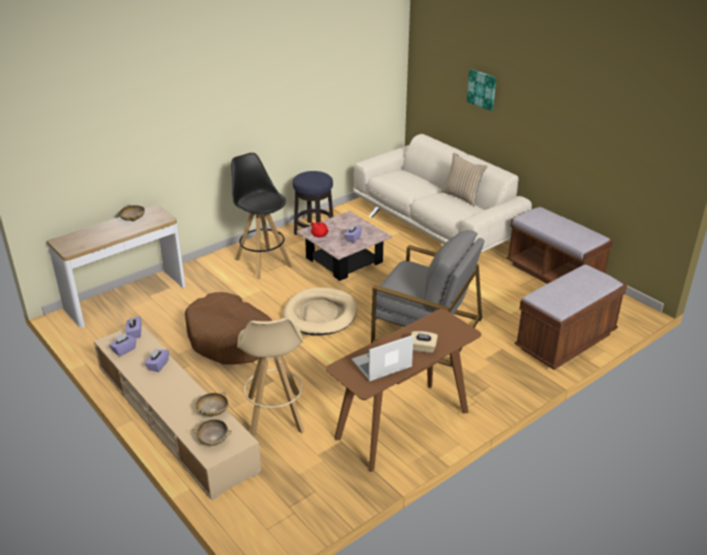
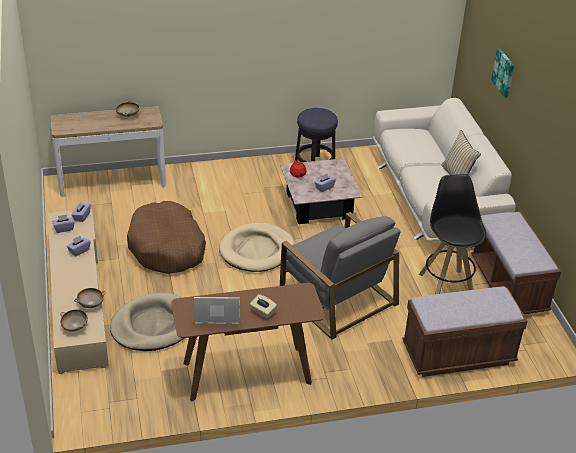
camera: 25 degrees right, 5 degrees up
(263, 262) = (246, 184): black stool -> black stool (446, 287)
(275, 415) = (153, 325): beige stool -> beige dog bed

